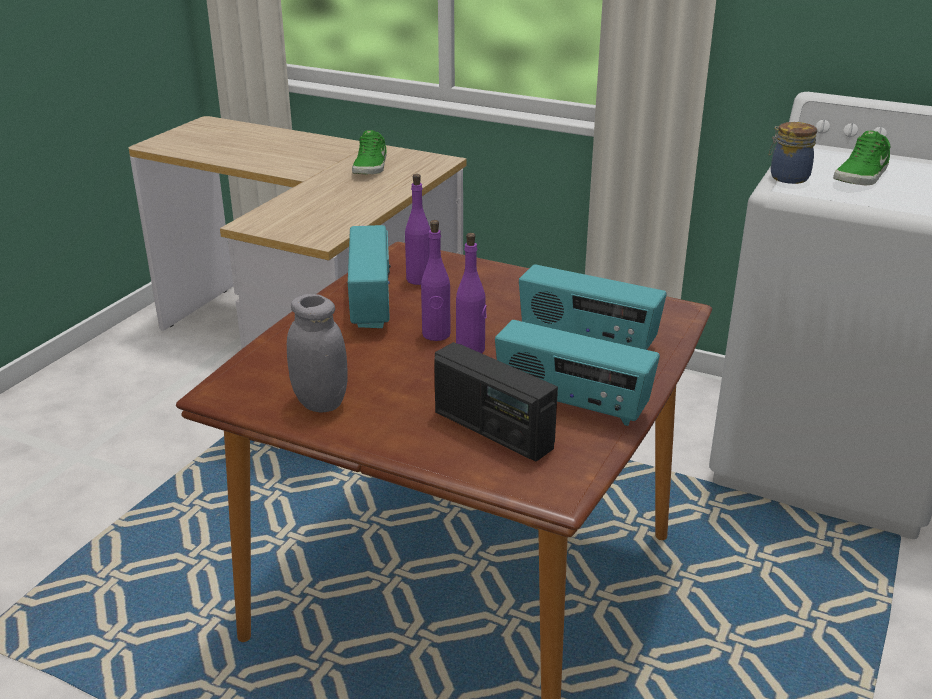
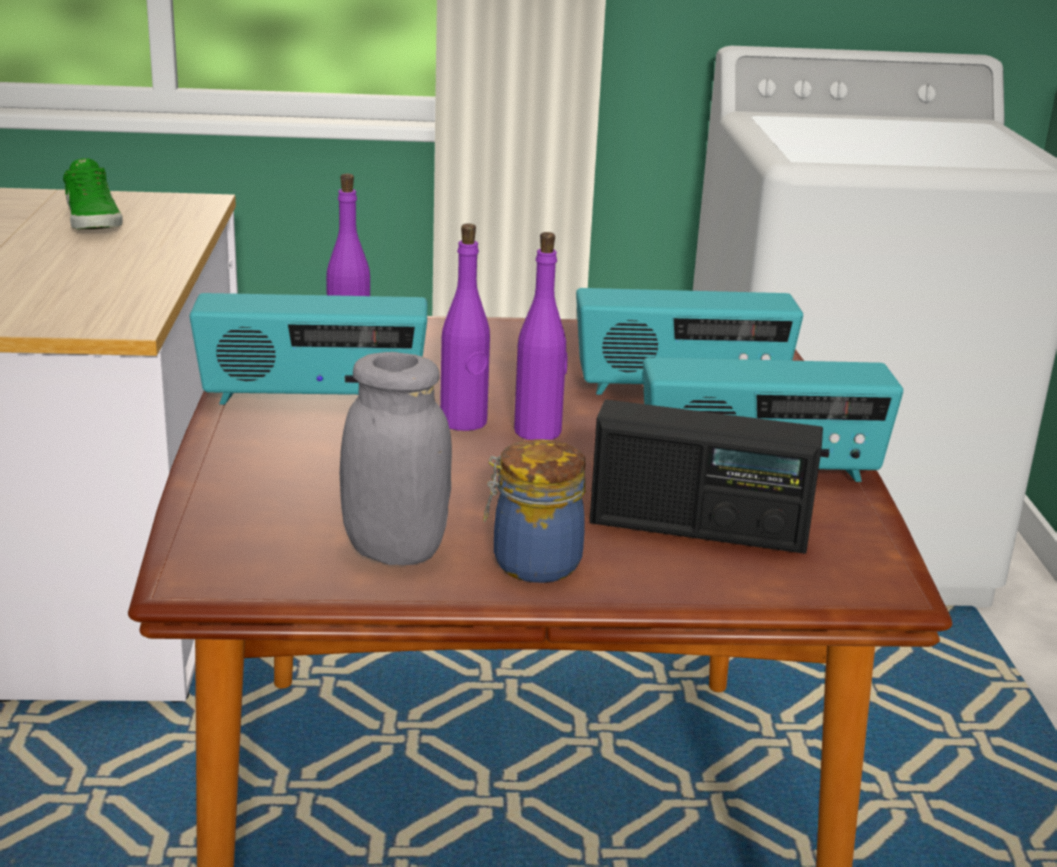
camera: 30 degrees left, 5 degrees down
(372, 303) = (313, 399): radio -> radio turned 120 degrees clockwise
(787, 177) = (788, 146): jar -> jar (532, 563)
(862, 176) = (865, 138): green shoe -> none

